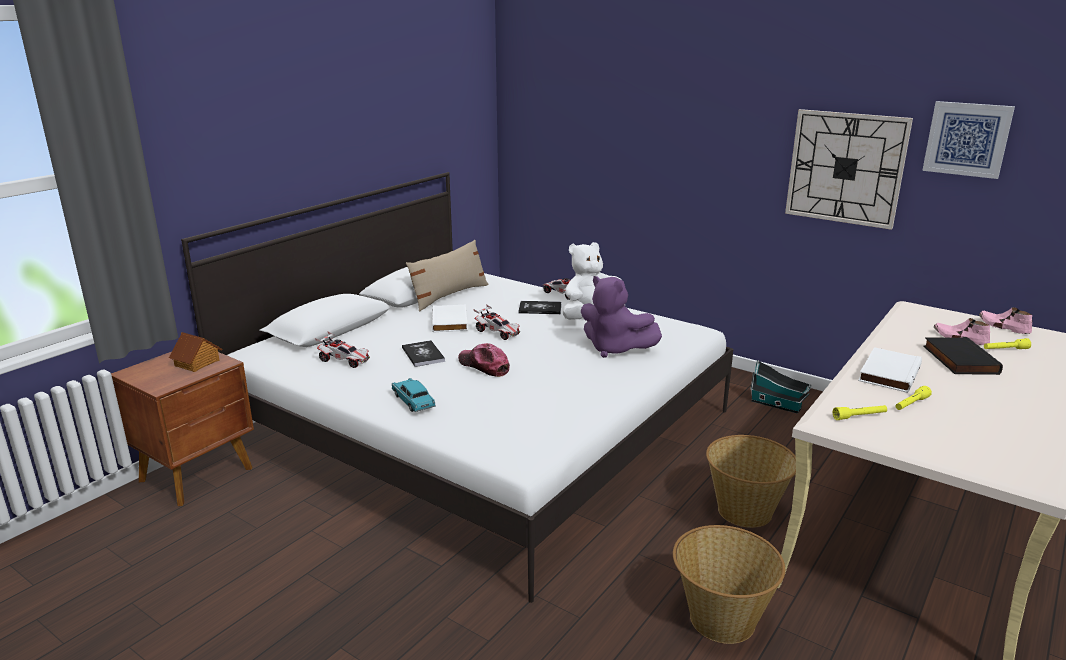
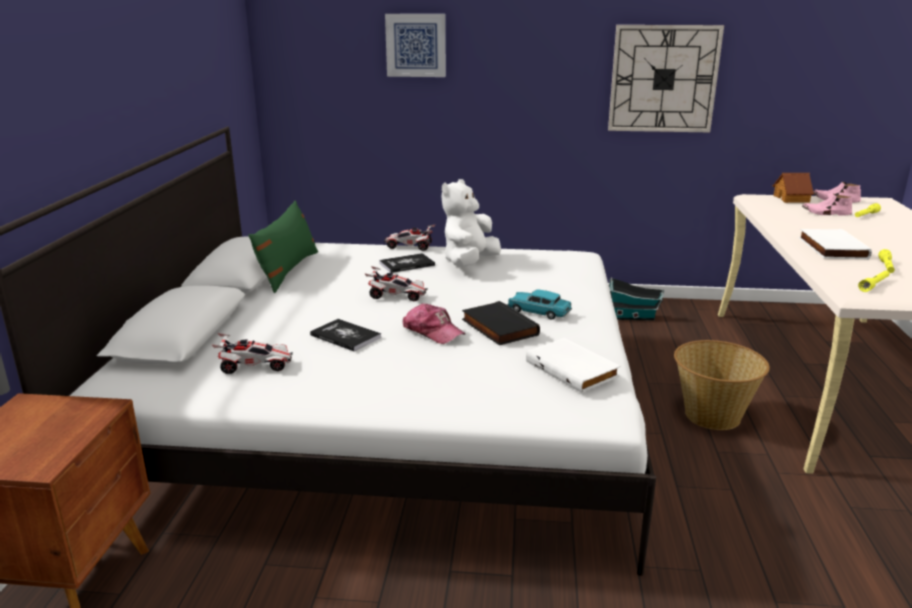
camera: 30 degrees left, 0 degrees up
(197, 363) = (60, 418): toy house -> toy house (791, 199)
(413, 402) = (406, 389): turquoise toy car -> turquoise toy car (539, 312)
(449, 295) = (287, 270): beige pillow -> green pillow
(451, 322) = (328, 296): white book -> white book (573, 369)
(484, 366) = (433, 331): cap -> cap turned 150 degrees counterclockwise
(614, 349) = (533, 286): purple plush toy -> none
(721, 619) = (806, 519): basket -> none
(958, 360) = (853, 228): black book -> black book (497, 327)
(967, 139) = (770, 41): picture -> picture (416, 45)

